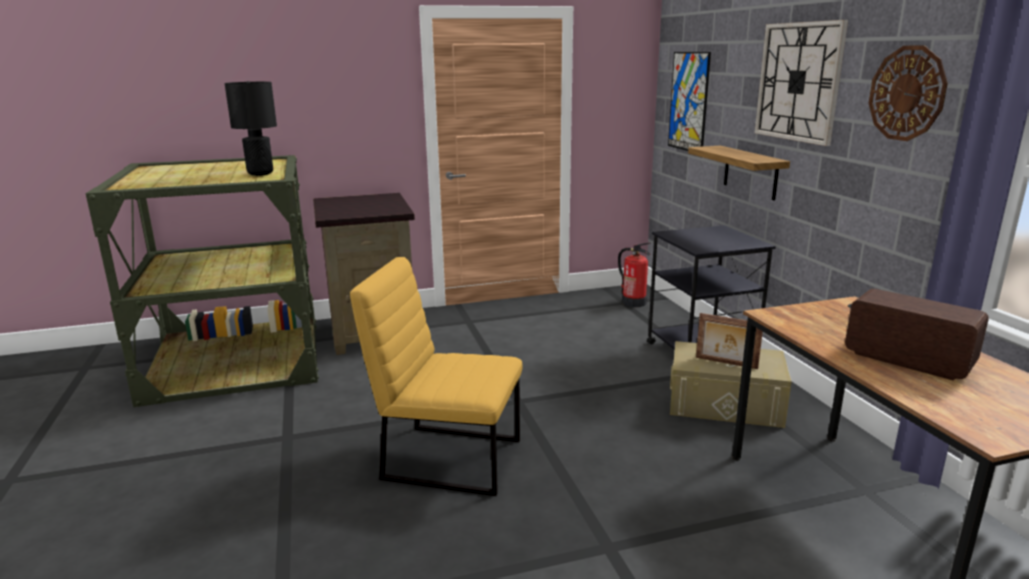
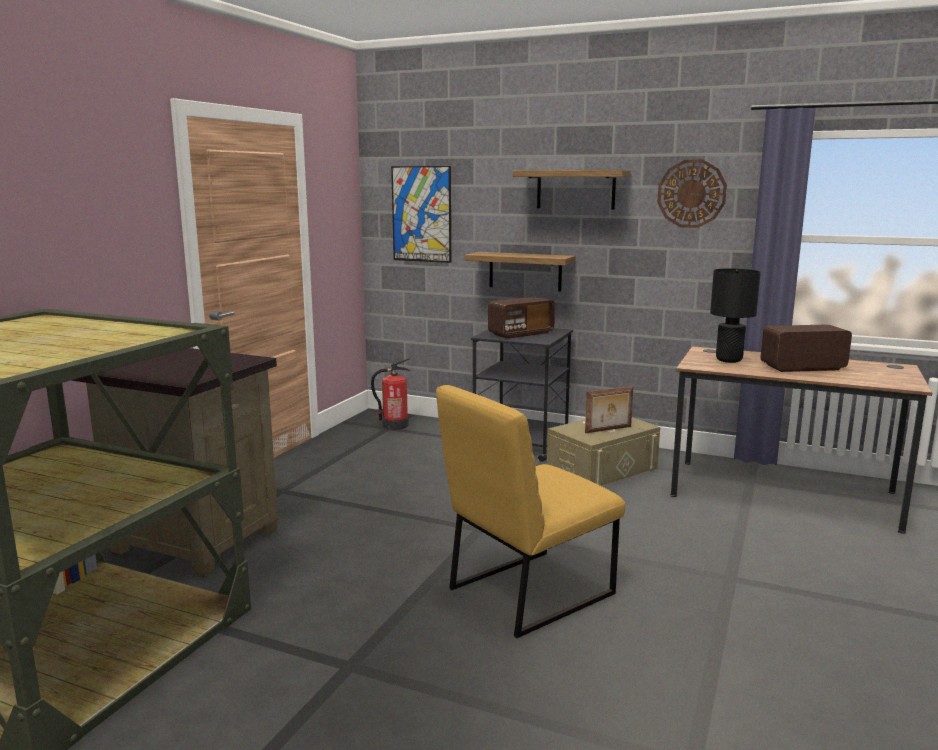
camera: 50 degrees left, 5 degrees down
(260, 174) = (127, 330): black table lamp -> black table lamp (729, 361)
(706, 238) = (521, 333): none -> radio
(798, 82) = (575, 189): wall clock -> shelf

